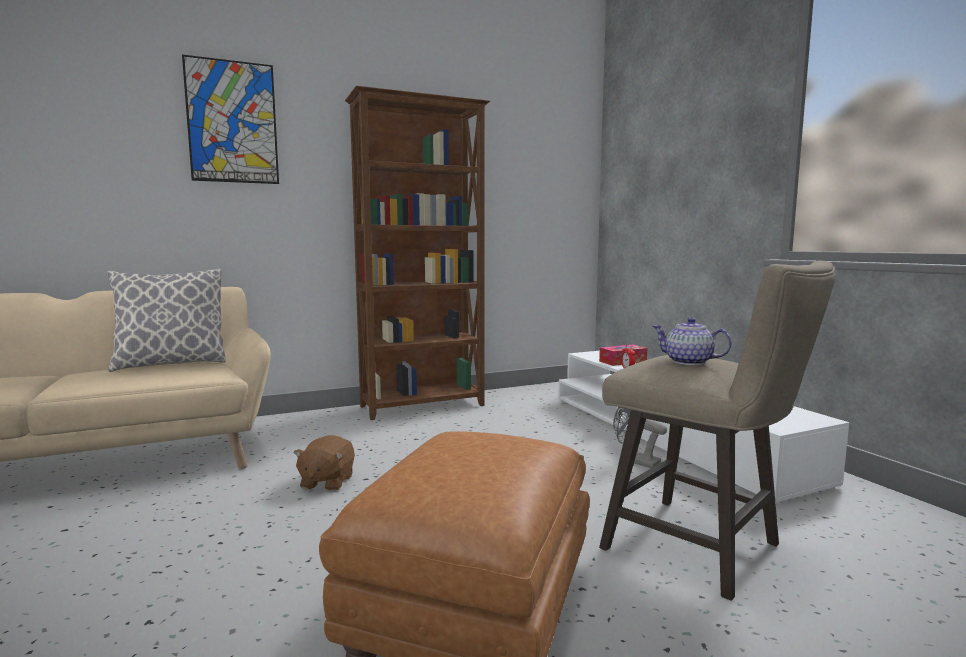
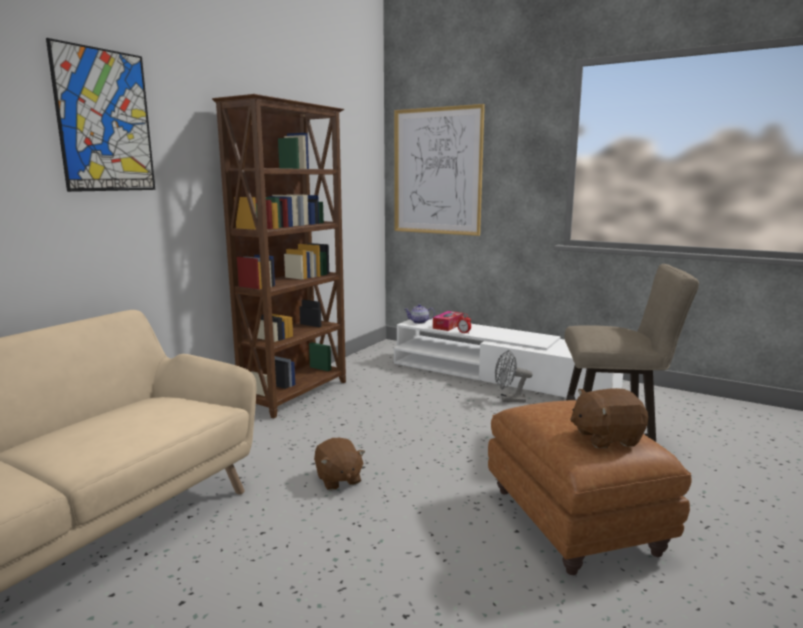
camera: 35 degrees left, 5 degrees up
(171, 364) = (125, 410): pillow -> none
(453, 482) = (606, 438): none -> brown plush toy
(645, 174) = (437, 171): none -> picture
(689, 362) = (612, 332): teapot -> teapot (419, 322)

